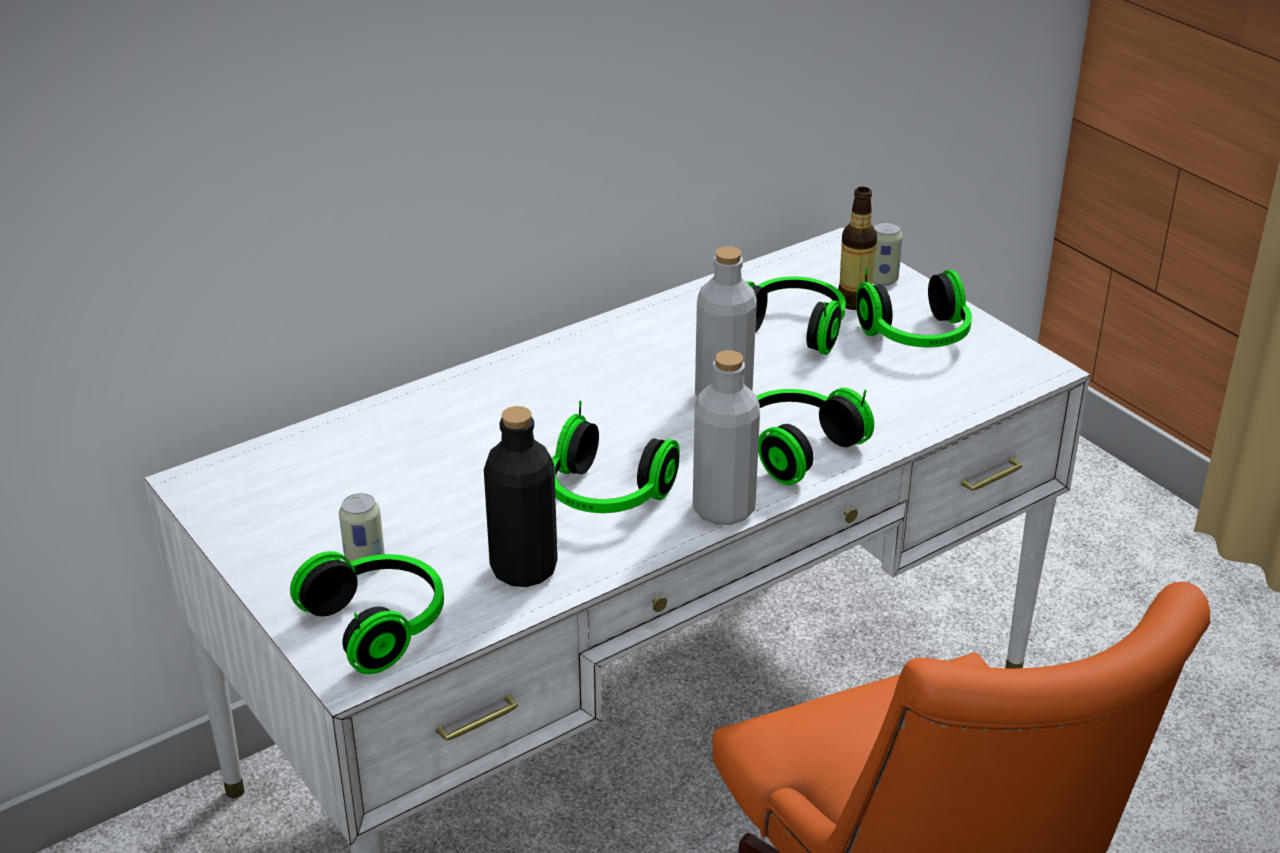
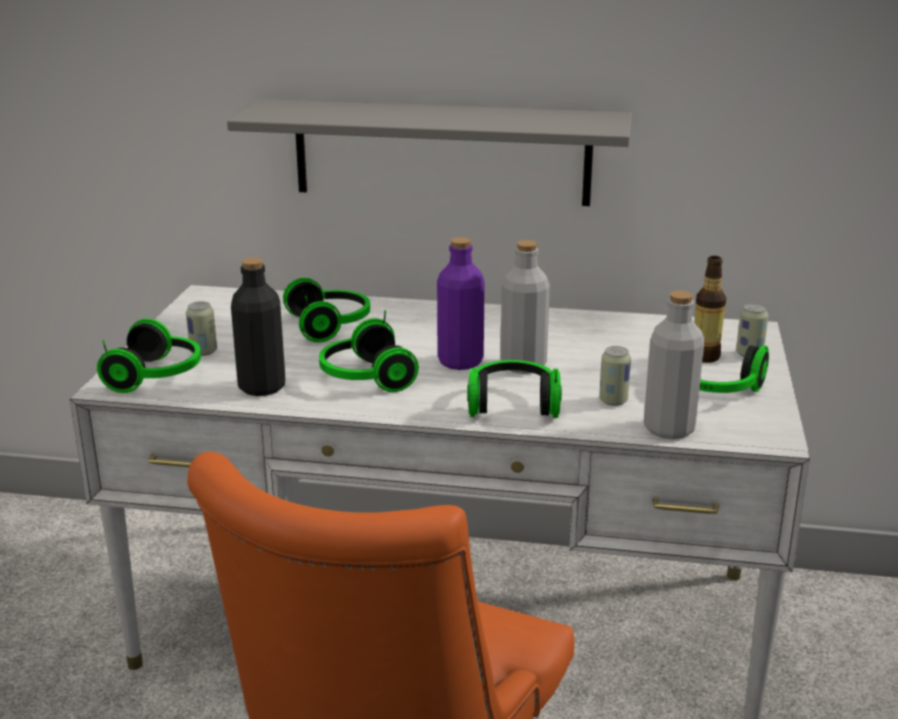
camera: 45 degrees right, 10 degrees down
(474, 158) = (441, 152): none -> grey shelf
(659, 423) = (460, 362): none -> purple bottle
(723, 509) = (413, 411): grey bottle -> grey bottle (669, 429)
(794, 329) = (635, 354): headphones -> headphones (331, 326)
(865, 395) = (613, 401): none -> can

